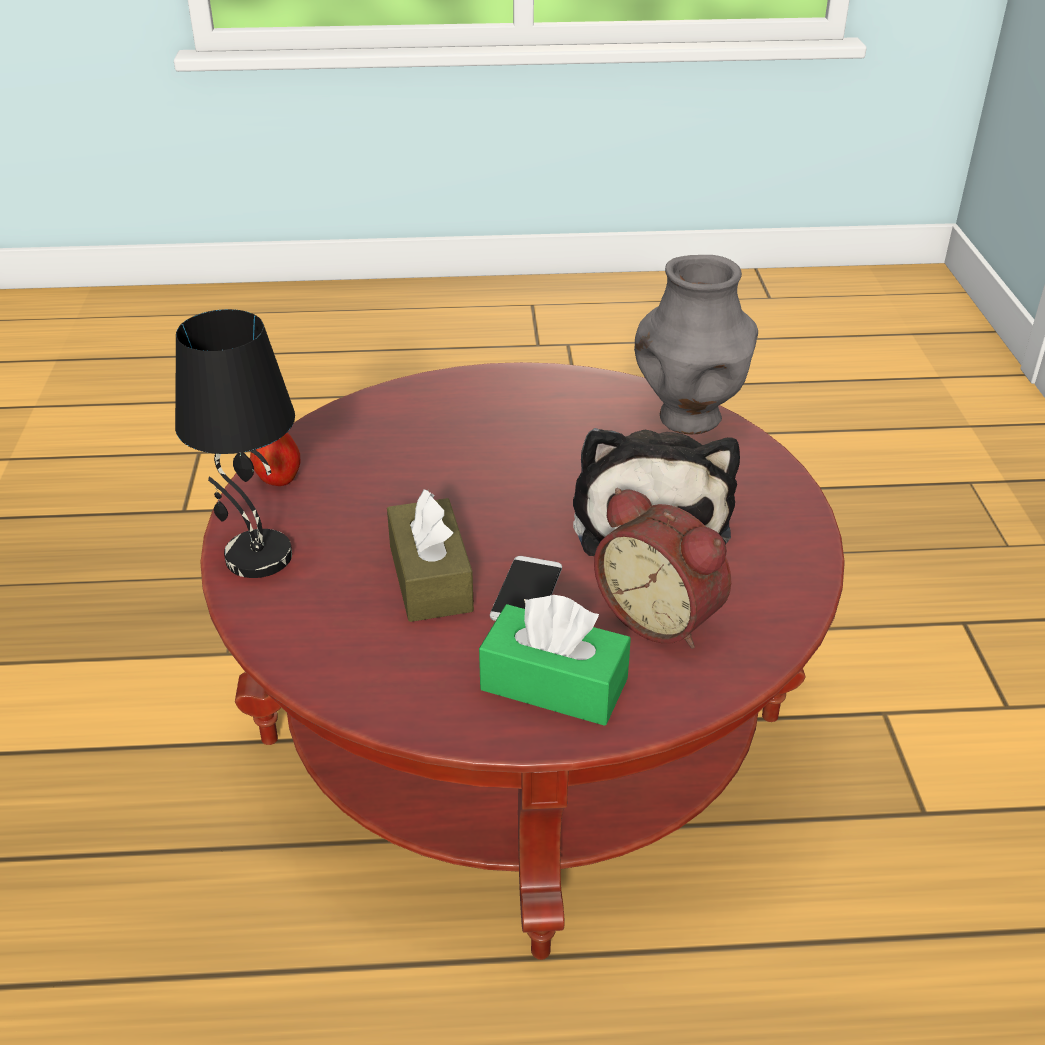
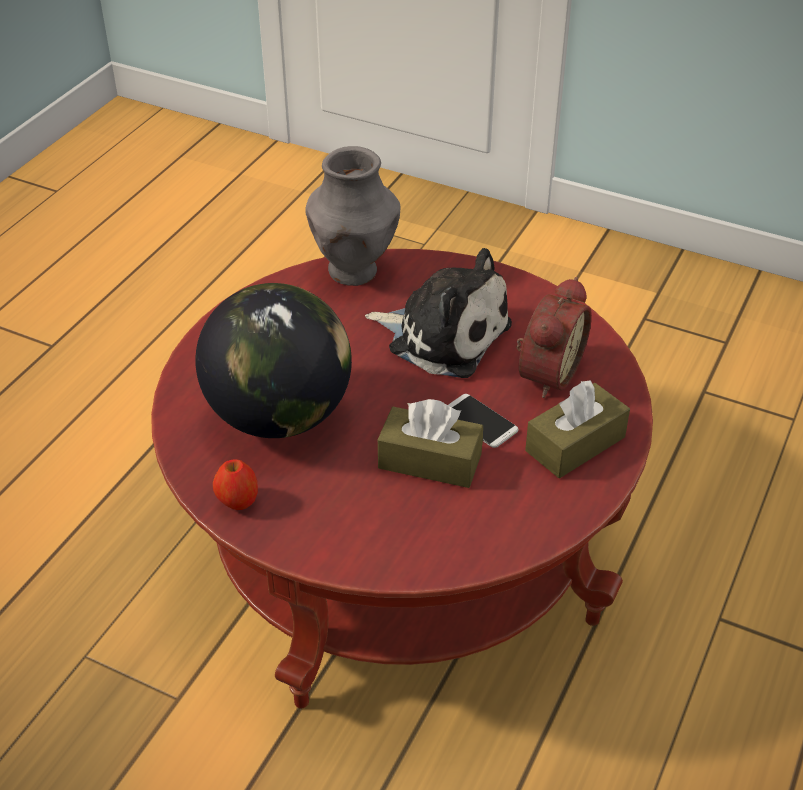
camera: 60 degrees left, 5 degrees up
(256, 557) = (331, 545): black table lamp -> none
(417, 457) = (279, 416): none -> globe
(554, 684) = (575, 444): green tissue box -> brown tissue box
(662, 617) = (546, 373): alarm clock -> alarm clock turned 45 degrees counterclockwise

